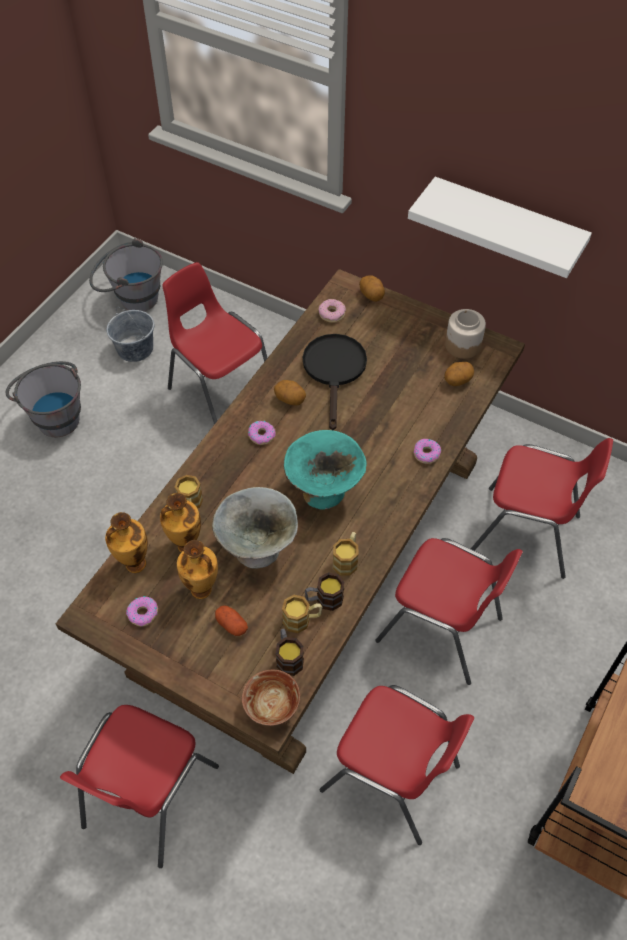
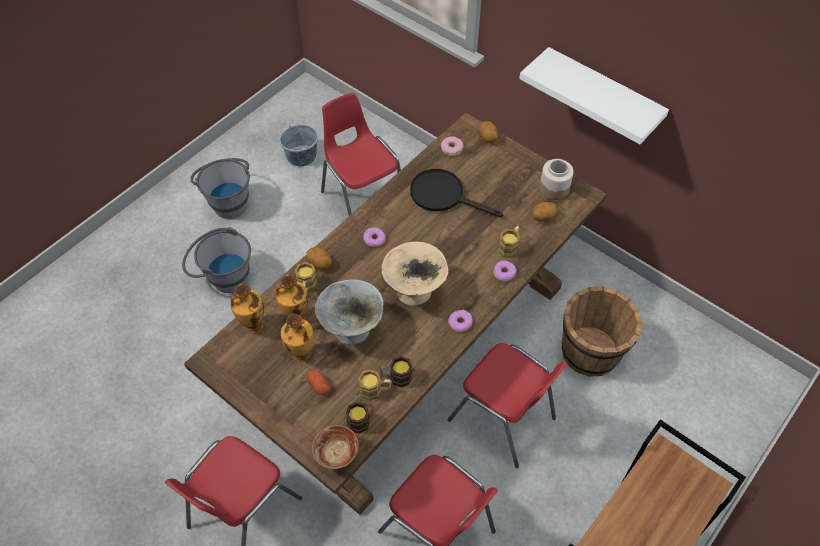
camera: 10 degrees right, 0 degrees up
(131, 298) = (306, 114): grey bucket -> grey bucket (222, 277)
(143, 613) = (252, 366): donut -> donut (460, 322)
(290, 400) = (403, 214): potato -> potato (320, 264)
(324, 492) = (414, 292): turquoise bowl -> beige bowl
(334, 371) = (444, 195): black frying pan -> black frying pan turned 75 degrees counterclockwise
(347, 559) = (421, 348): mug -> mug (509, 247)
(526, 534) = (591, 352): red chair -> brown bucket

